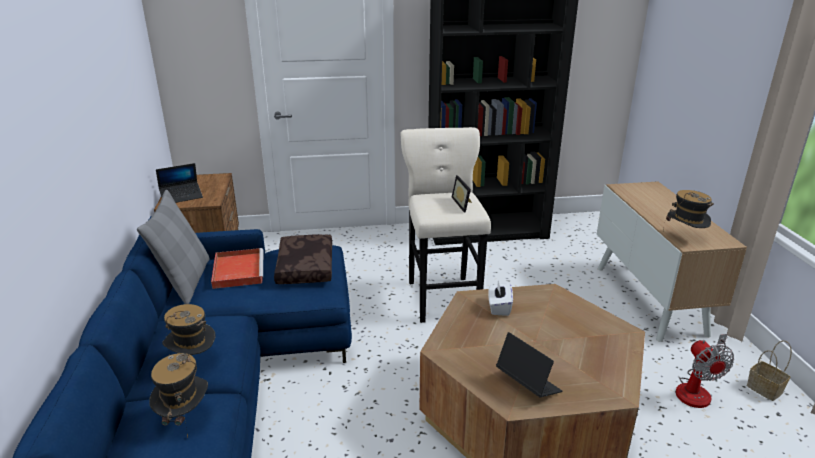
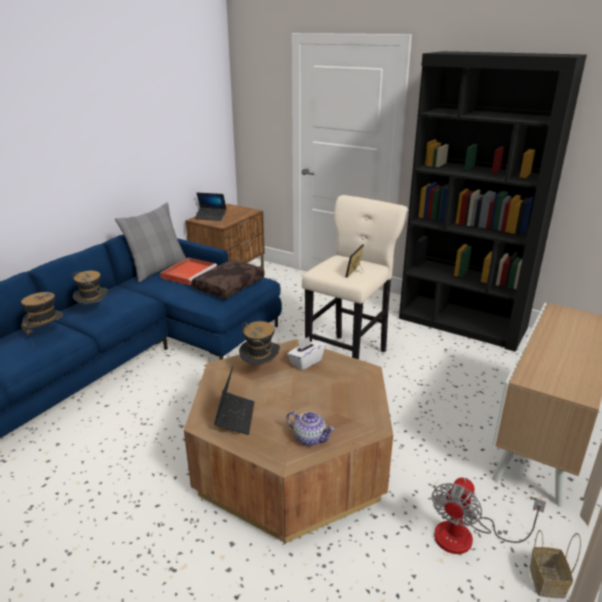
camera: 40 degrees right, 0 degrees up
(604, 366) = (309, 438): none -> teapot
(684, 237) = (537, 372): hat -> hat (260, 370)

